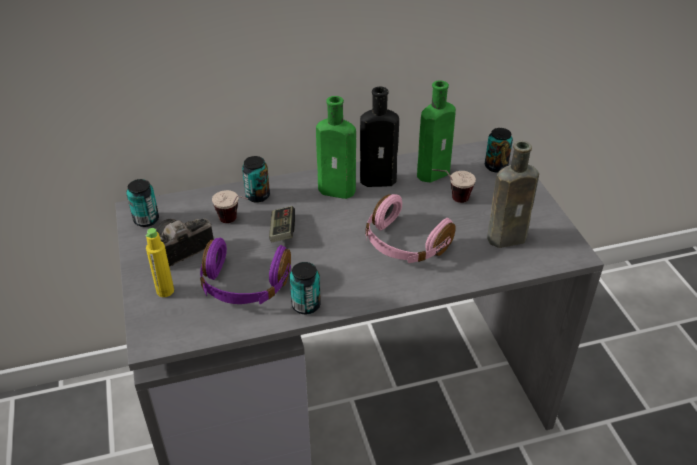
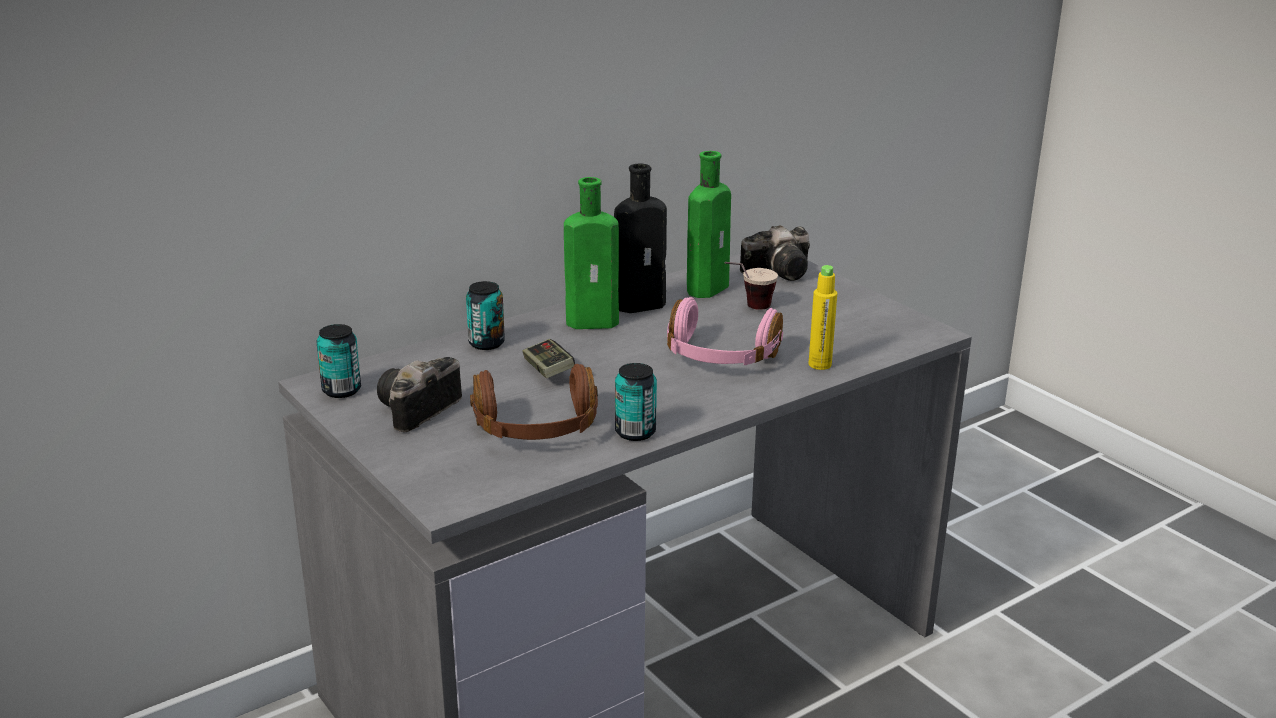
camera: 20 degrees left, 15 degrees down
(165, 291) = (427, 453): yellow bottle -> yellow bottle (820, 364)
(235, 222) = (475, 373): cup -> none
(244, 286) = (537, 429): purple headphones -> brown headphones
(496, 166) = (781, 272): can -> camera
(509, 237) = (845, 331): brown bottle -> none

